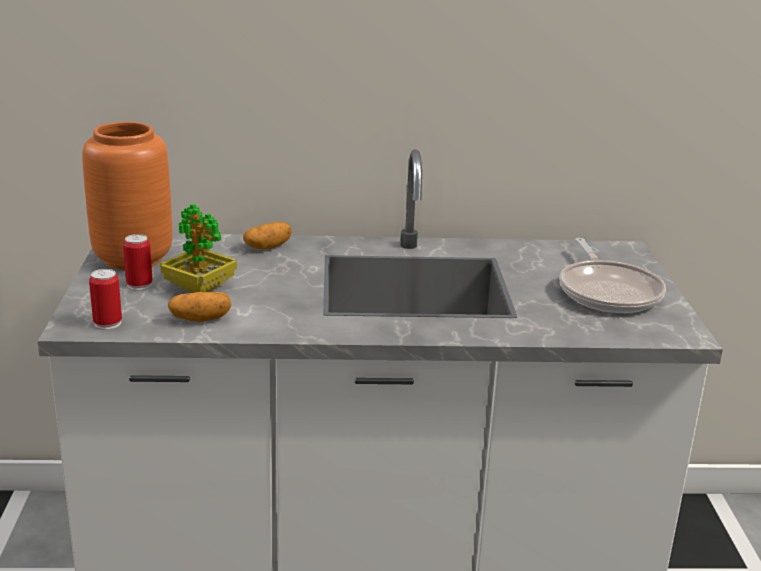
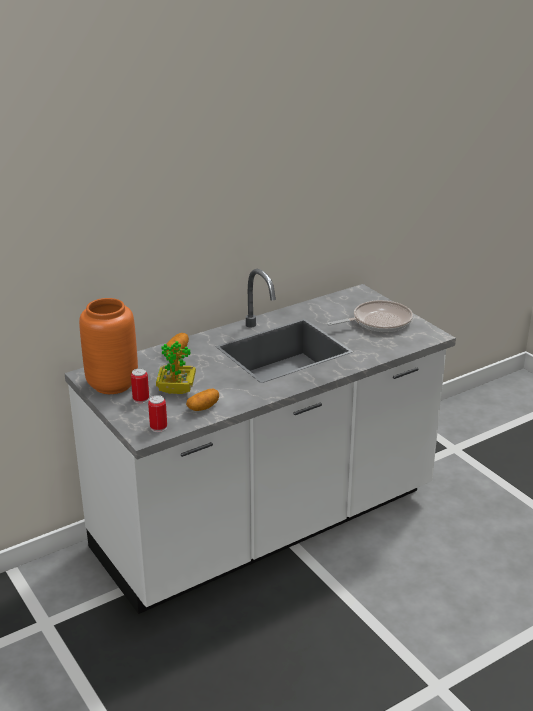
camera: 30 degrees left, 5 degrees up
(608, 292) = (378, 322): frying pan -> frying pan turned 75 degrees counterclockwise

